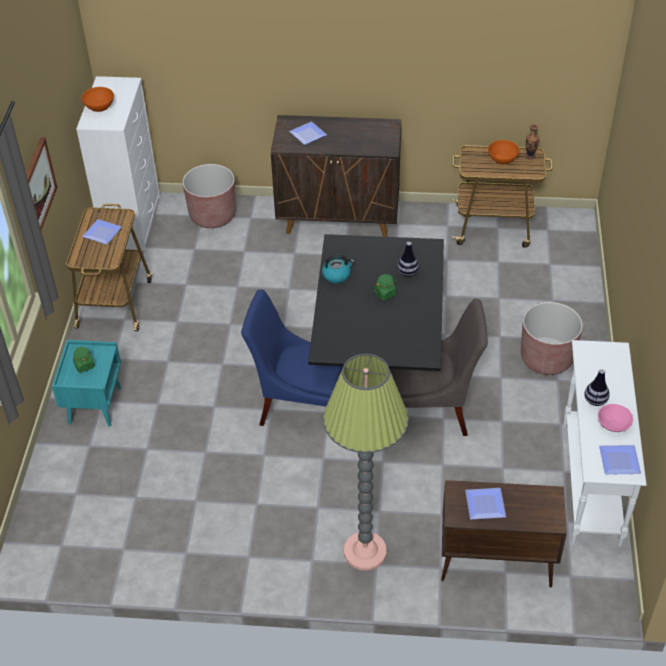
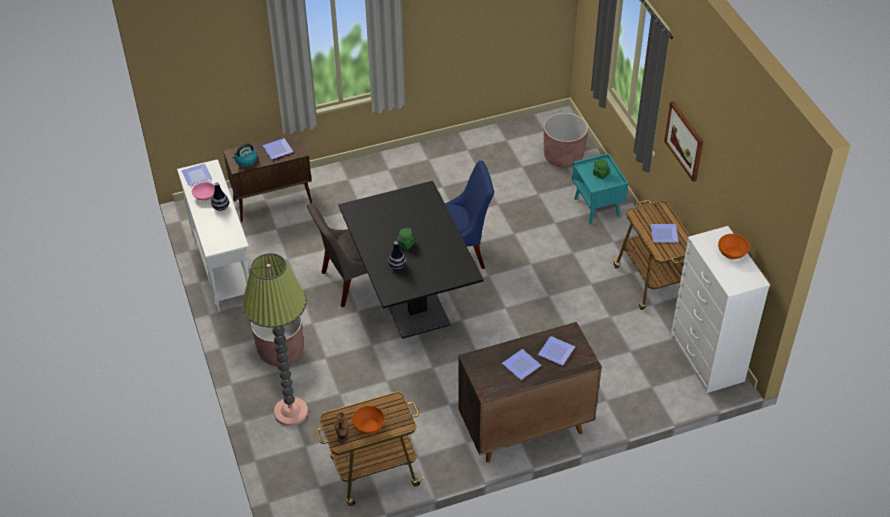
camera: 155 degrees right, 0 degrees up
(212, 215) = (642, 390): brown planter -> brown planter (563, 156)
(337, 275) = (451, 247): kettle -> kettle (246, 161)
(346, 134) = (521, 364): none -> plate
(365, 551) = (358, 183): floor lamp -> floor lamp (291, 412)

